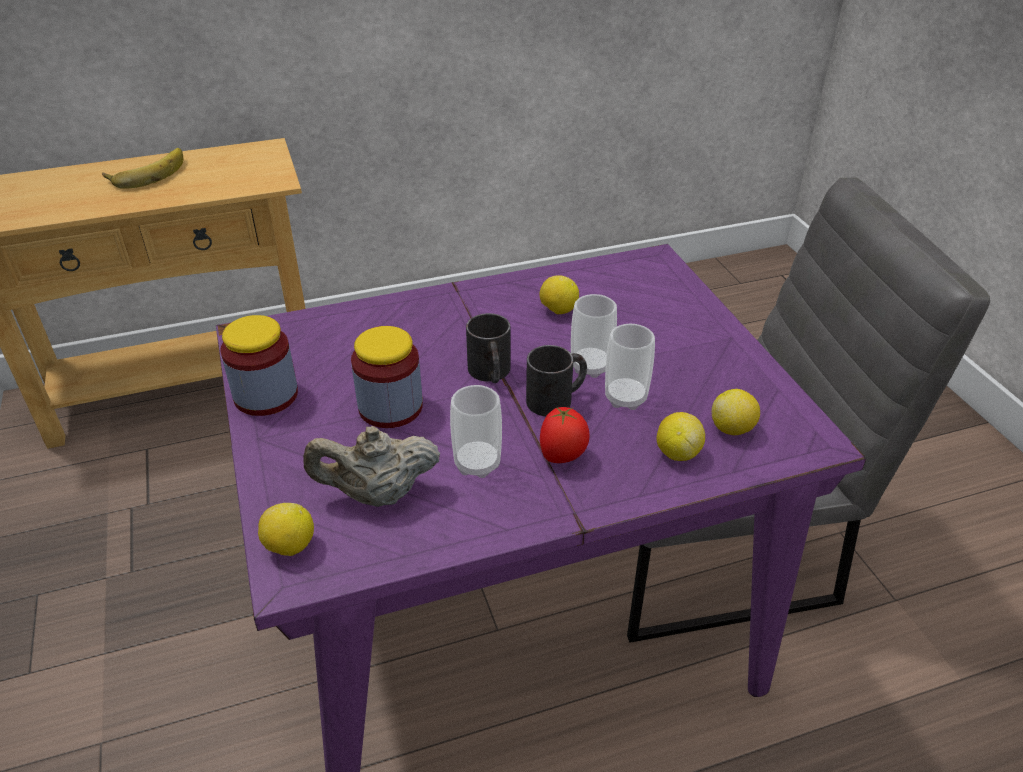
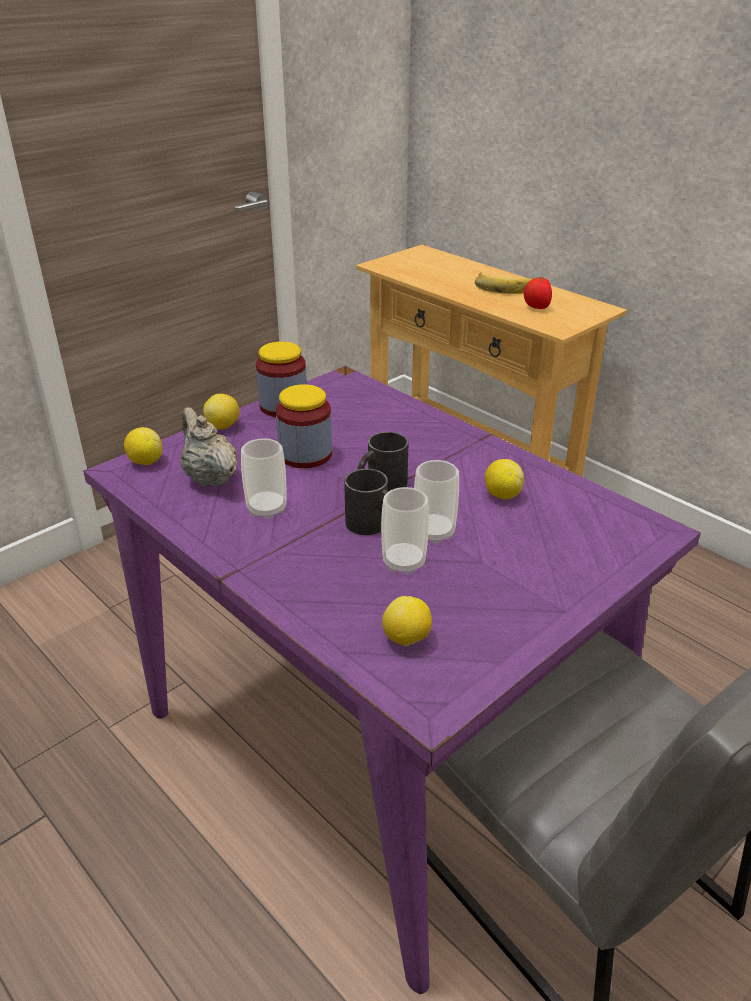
camera: 65 degrees right, 5 degrees down
(563, 457) = (300, 547): tomato -> tomato (536, 308)
(677, 453) = (347, 610): lemon -> lemon (223, 426)

